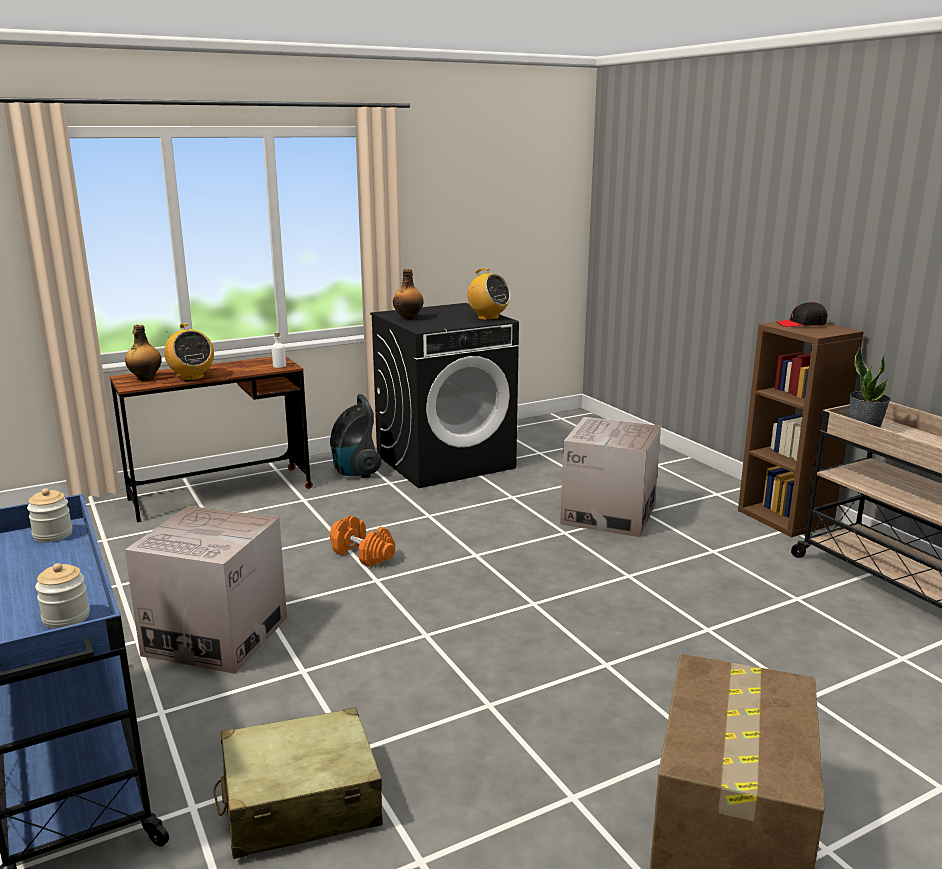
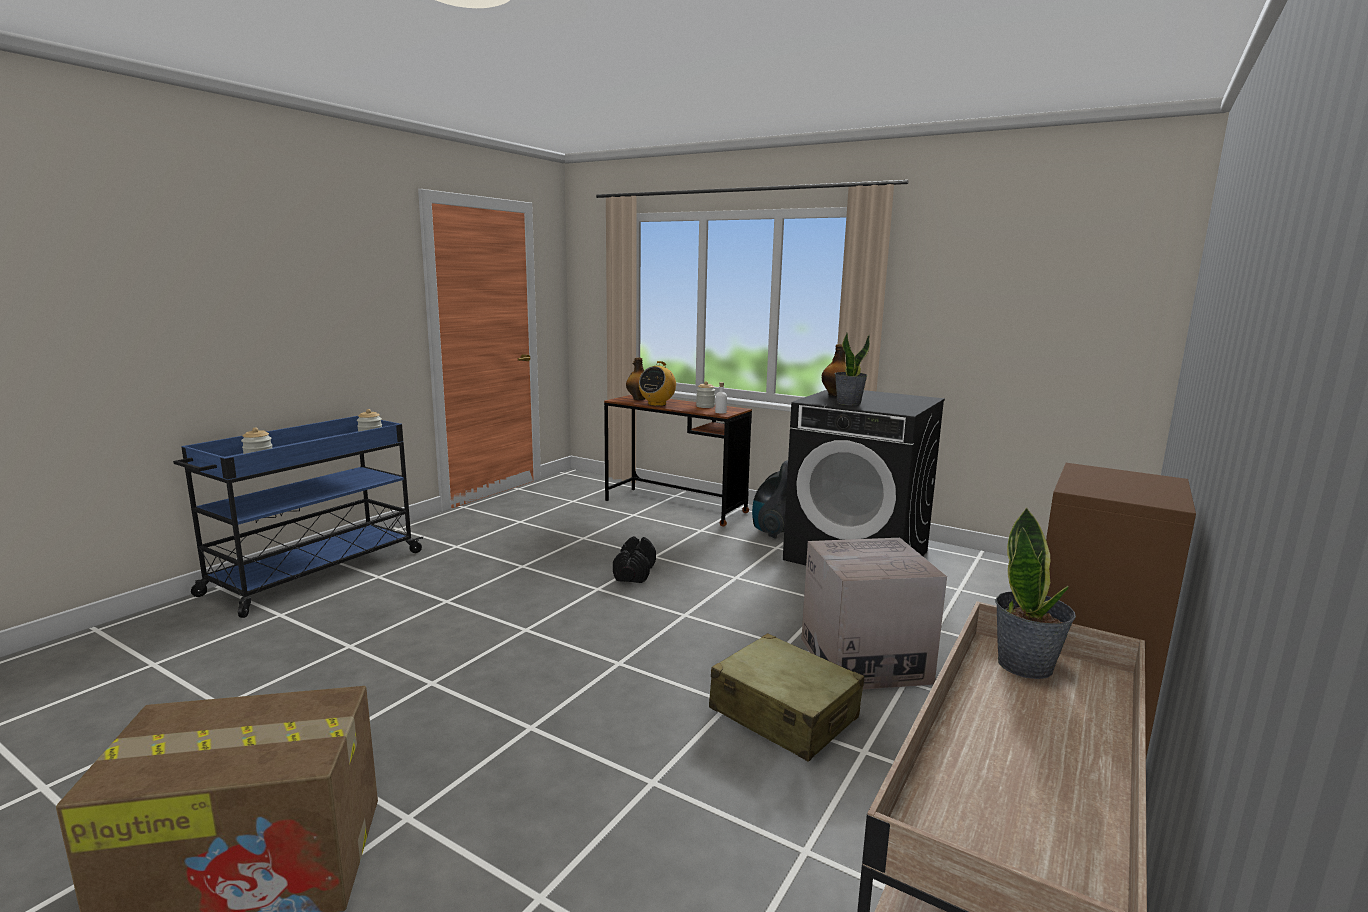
camera: 60 degrees right, 5 degrees down
(216, 636) = (475, 563): cardboard box -> none
(241, 365) = (705, 406): none -> jar
(300, 802) = (287, 644): beige suitcase -> beige suitcase (783, 714)
(363, 554) = (635, 573): orange dumbbell -> black dumbbell
(447, 323) = (848, 403): none -> potted plant
(488, 318) = (900, 408): radio -> none
(801, 324) = (1128, 479): black cap -> none

